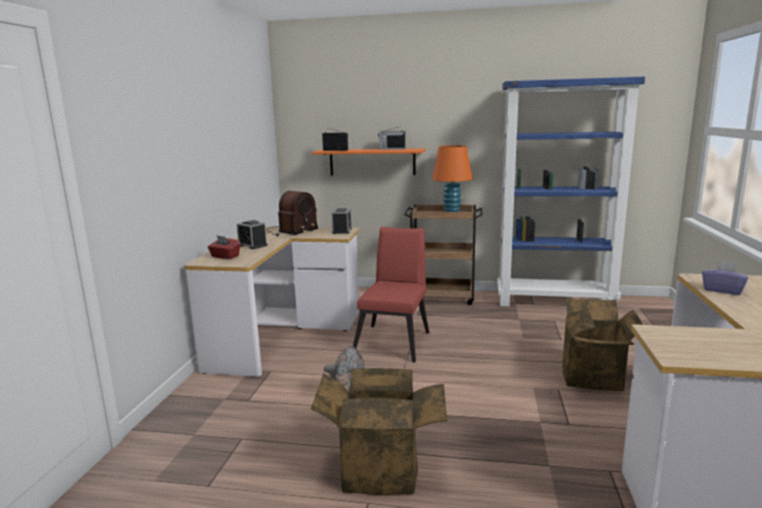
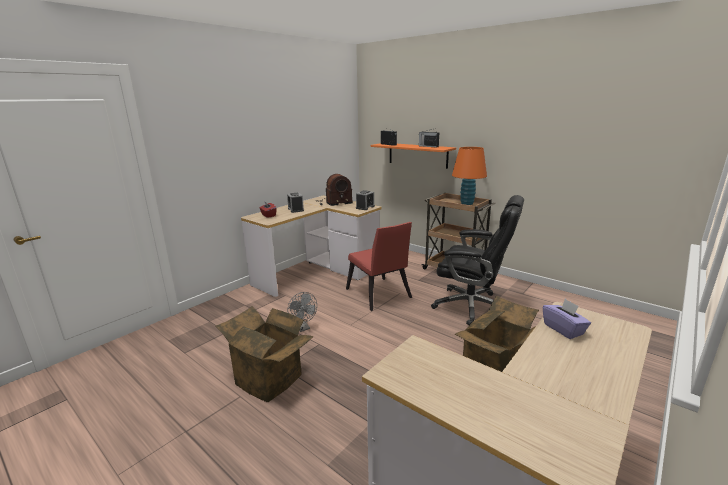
camera: 30 degrees right, 5 degrees up
(394, 341) = (379, 295): red chair -> red chair turned 105 degrees clockwise
(503, 327) = (472, 306): none -> black office chair
(555, 301) = (546, 296): blue bookcase -> none

